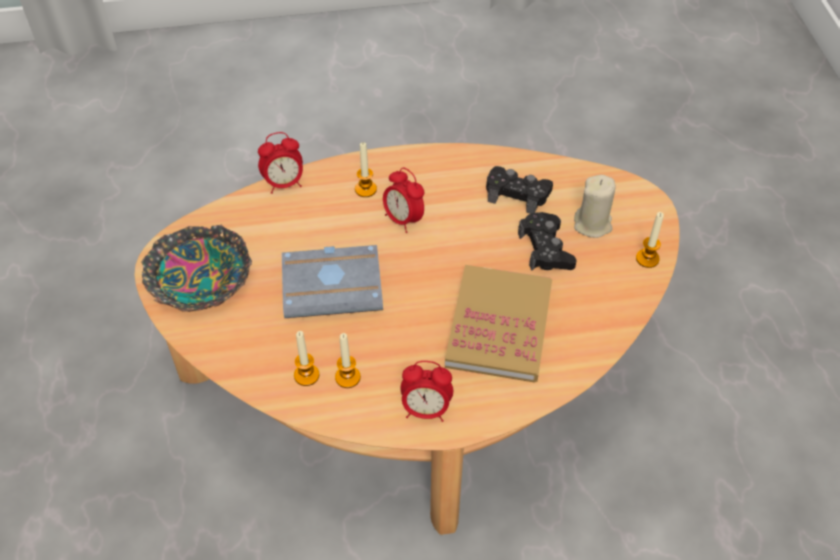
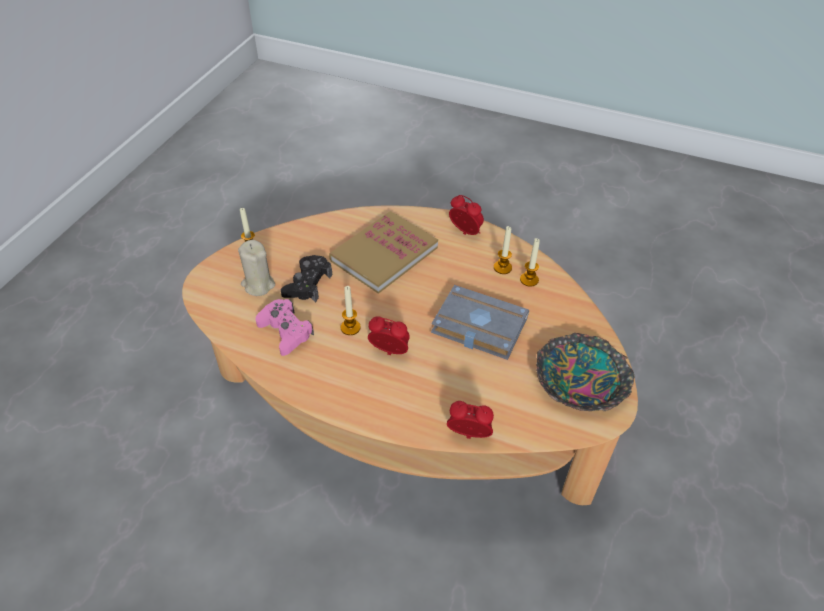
camera: 150 degrees left, 5 degrees down
(365, 189) = (400, 394): candle -> candle (350, 327)
(403, 219) = (389, 353): alarm clock -> alarm clock turned 60 degrees counterclockwise
(517, 194) = (285, 331): black game controller -> pink game controller

